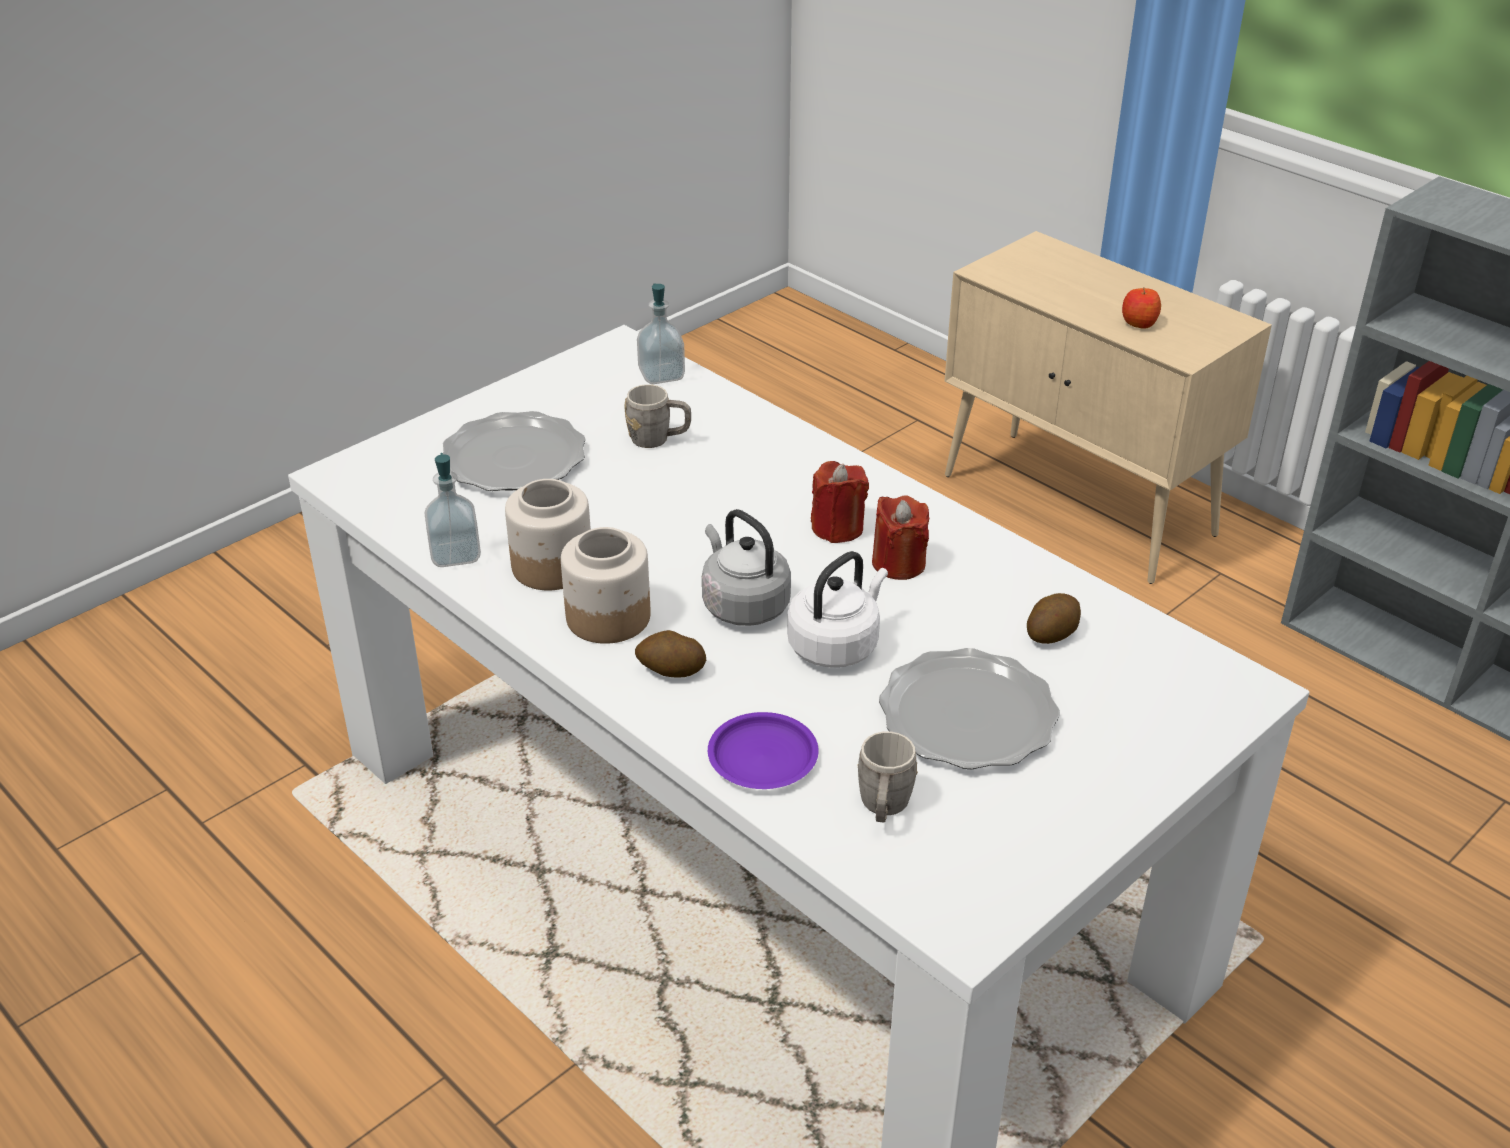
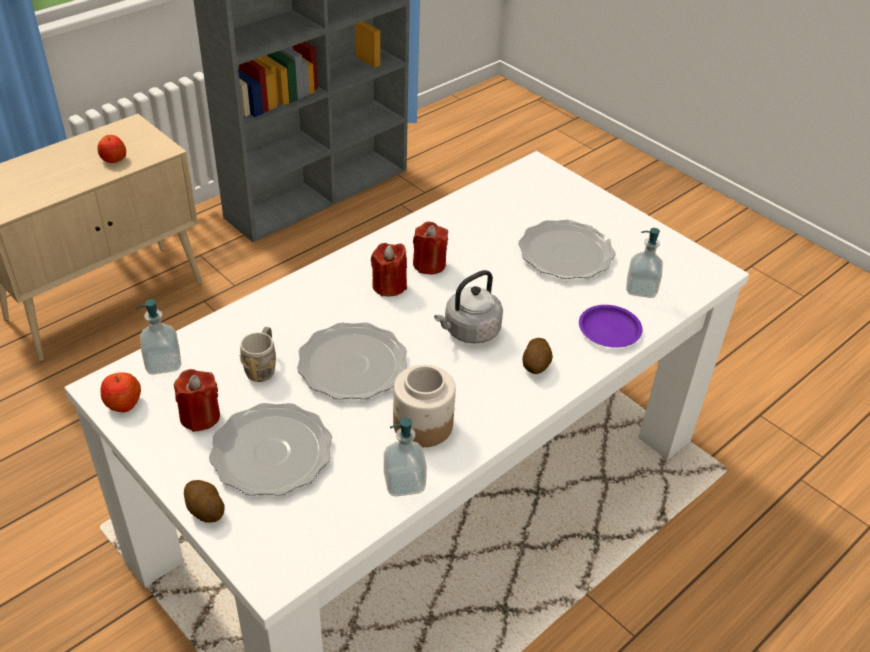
camera: 90 degrees left, 5 degrees up
(574, 407) = (200, 416): none -> red candle
(597, 359) = (123, 403): none -> apple
(607, 617) = (482, 395): jar -> none
(665, 506) = (353, 365): none -> plate
(836, 645) = (508, 295): white kettle -> none
(883, 808) = (641, 289): grey mug -> soap dispenser
(1051, 633) = (495, 217): potato -> potato (205, 510)

